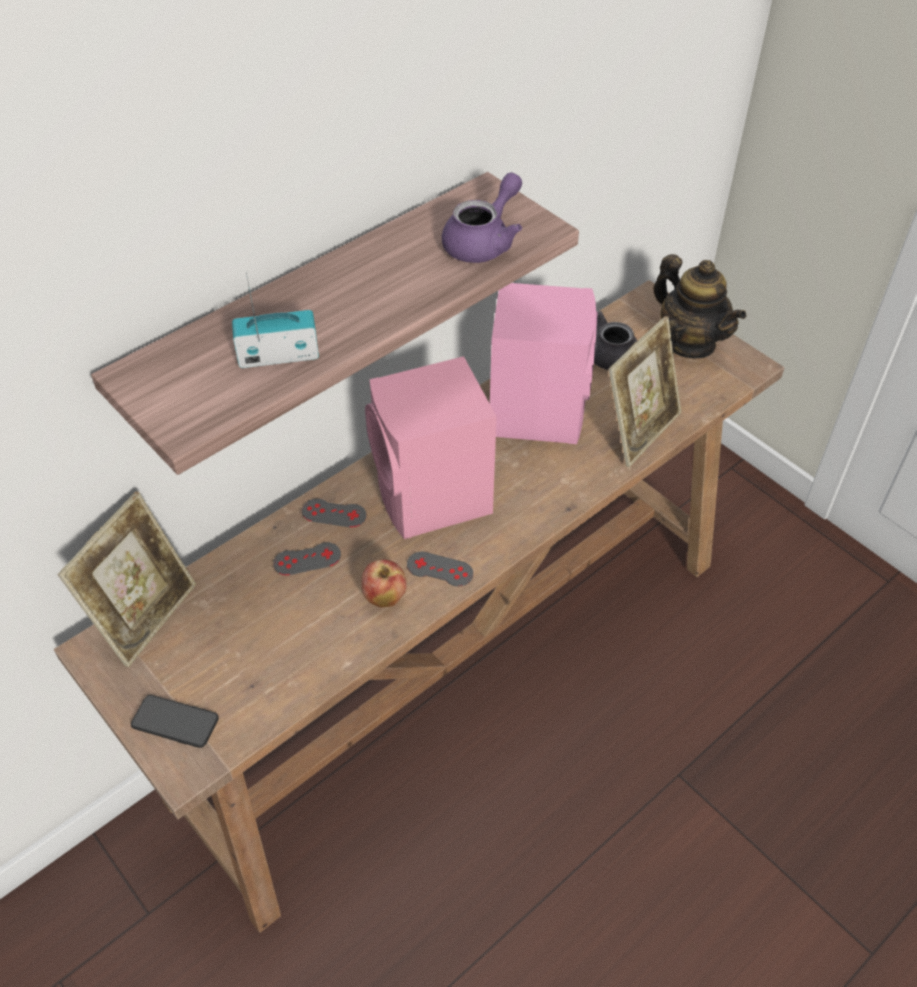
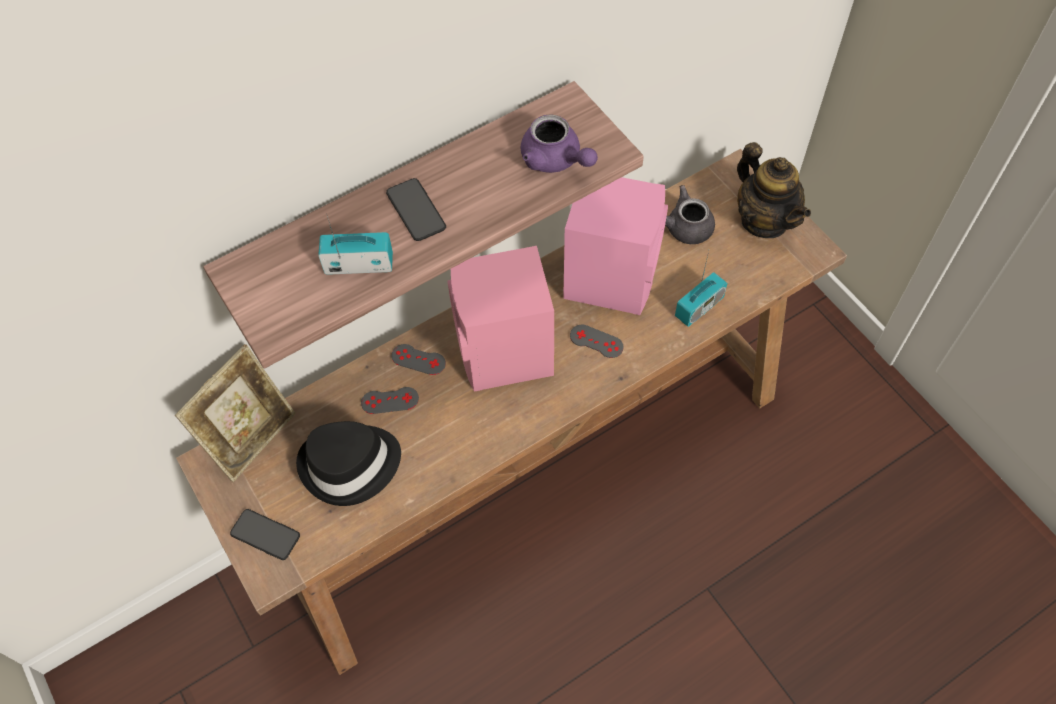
camera: 10 degrees right, 10 degrees up
(270, 633) = (350, 465): none -> black hat
(336, 299) = (416, 210): none -> phone
(384, 597) = (449, 444): apple -> none
(439, 569) = (500, 423): grey game controller -> grey game controller (596, 341)
(484, 242) = (555, 160): purple teapot -> purple teapot turned 90 degrees clockwise
(639, 431) = (699, 307): picture frame -> radio

